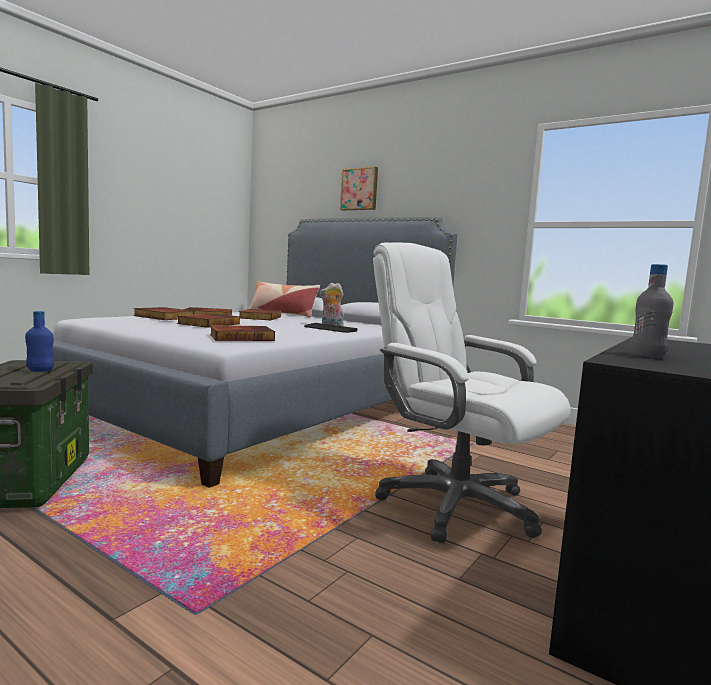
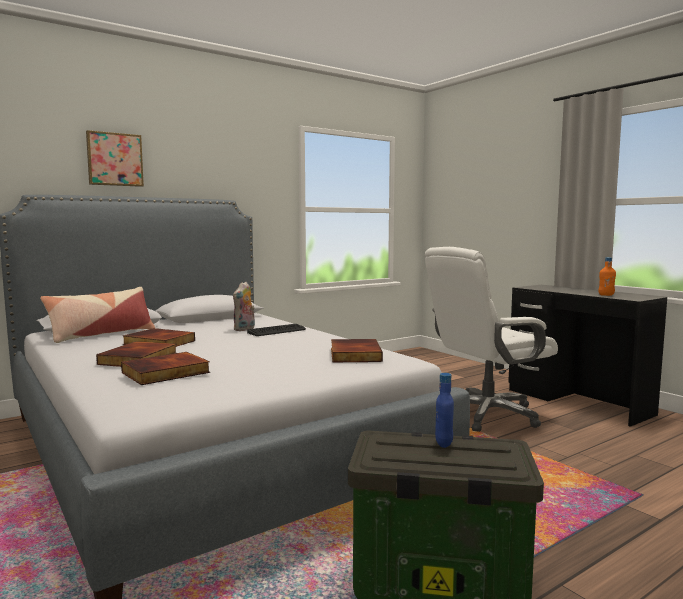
camera: 70 degrees left, 0 degrees up
(208, 323) = (238, 360): book -> none
(647, 356) = (606, 295): grey bottle -> orange bottle

